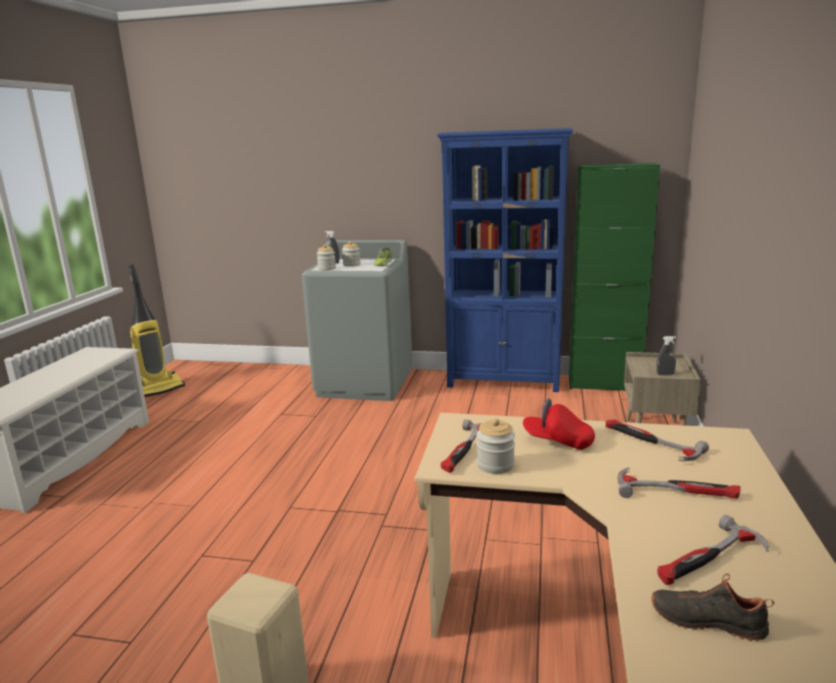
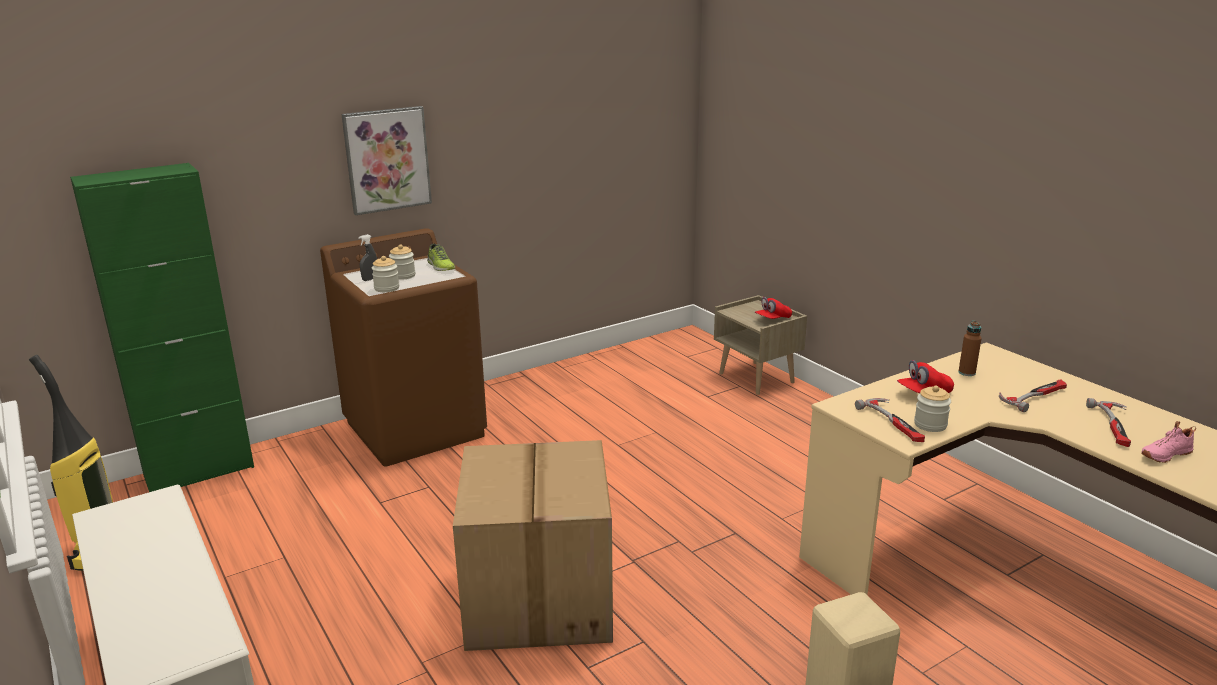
camera: 45 degrees left, 5 degrees up
(252, 503) = (541, 599): none -> cardboard box
(365, 383) = (416, 428): grey washing machine -> brown washing machine
(381, 185) = (387, 159): none -> picture
(504, 381) = (562, 374): blue bookcase -> none
(604, 384) = (653, 347): green cabinet -> green cabinet (199, 472)
(650, 443) = (966, 372): hammer -> brown bottle
(665, 374) = (772, 319): grey spray bottle -> red cap
(707, 620) = (1164, 454): black shoe -> pink shoe

